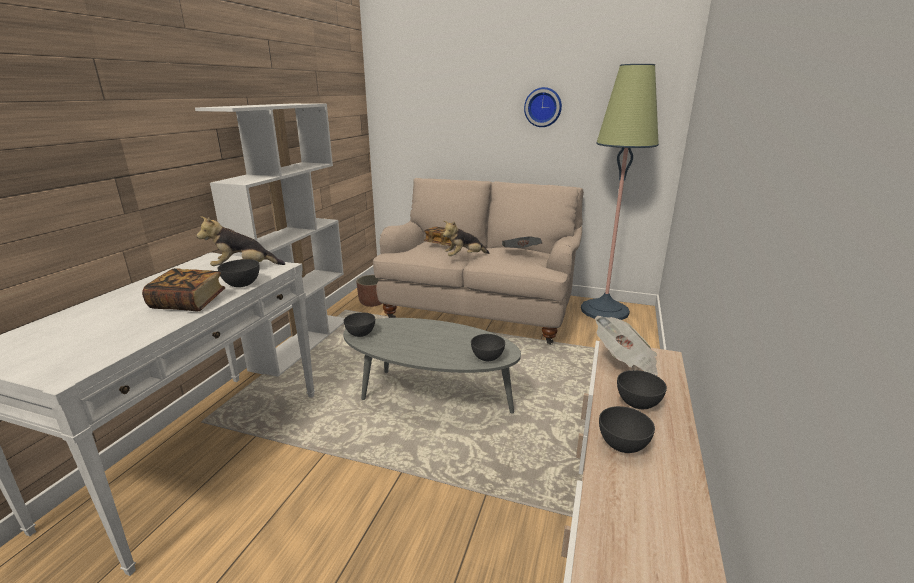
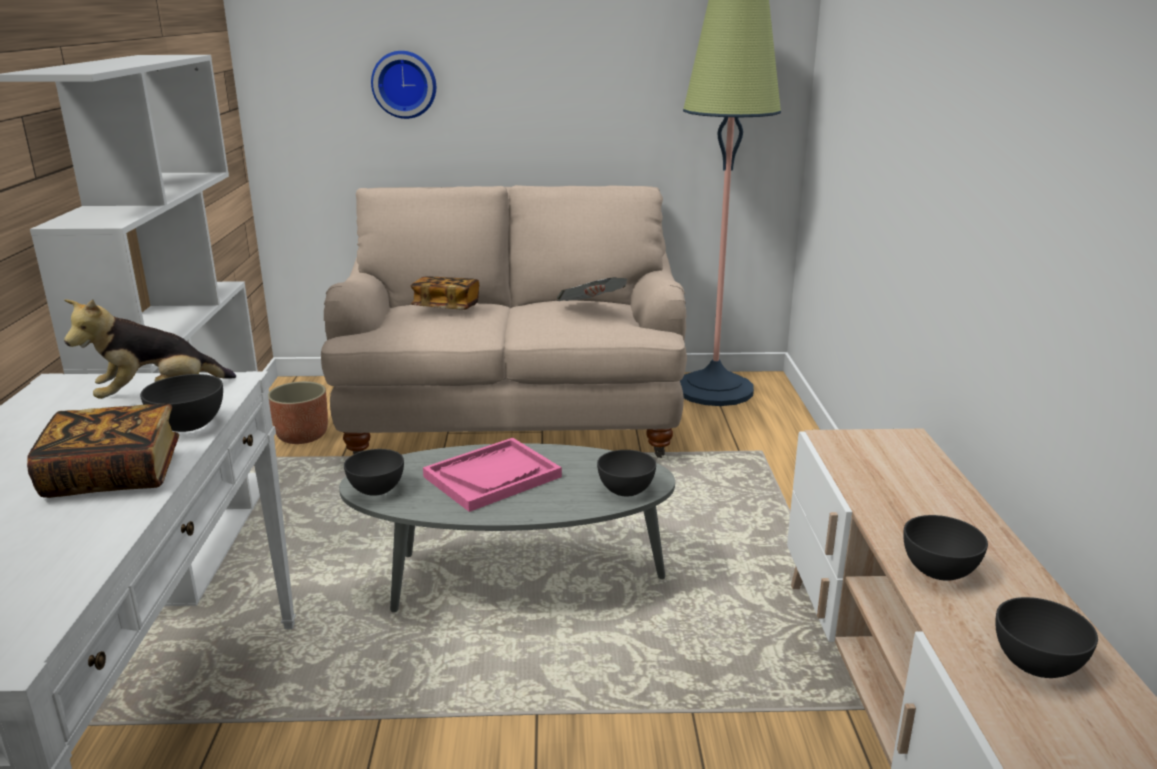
camera: 20 degrees left, 0 degrees up
(421, 337) = (492, 476): none -> pink tray
(464, 257) = (498, 326): plush toy -> none
(543, 107) = (580, 51): wall clock -> wall clock (404, 84)
(625, 361) = (861, 454): newspaper -> none
(637, 403) = (918, 511): grey bowl -> grey bowl (1036, 665)

